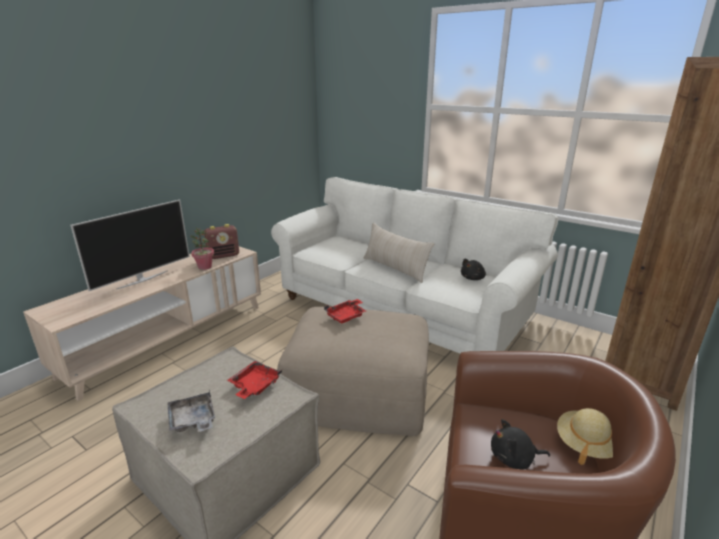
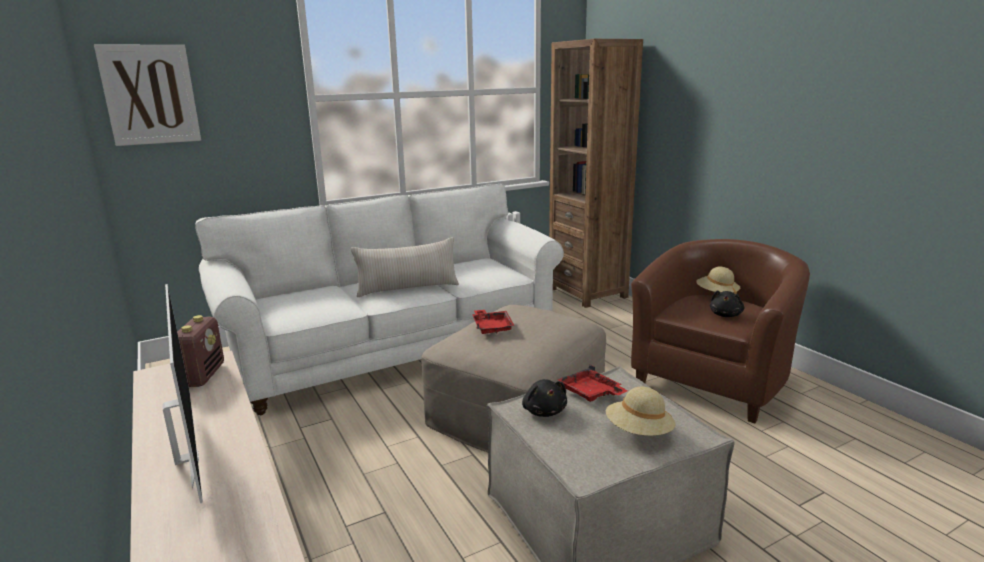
camera: 65 degrees left, 5 degrees down
(193, 420) = (639, 432): grey tray -> beige hat
(205, 267) = (226, 394): potted plant -> none
(342, 96) = (150, 95): none -> picture
(473, 278) = (479, 264): black plush toy -> black plush toy (544, 411)

